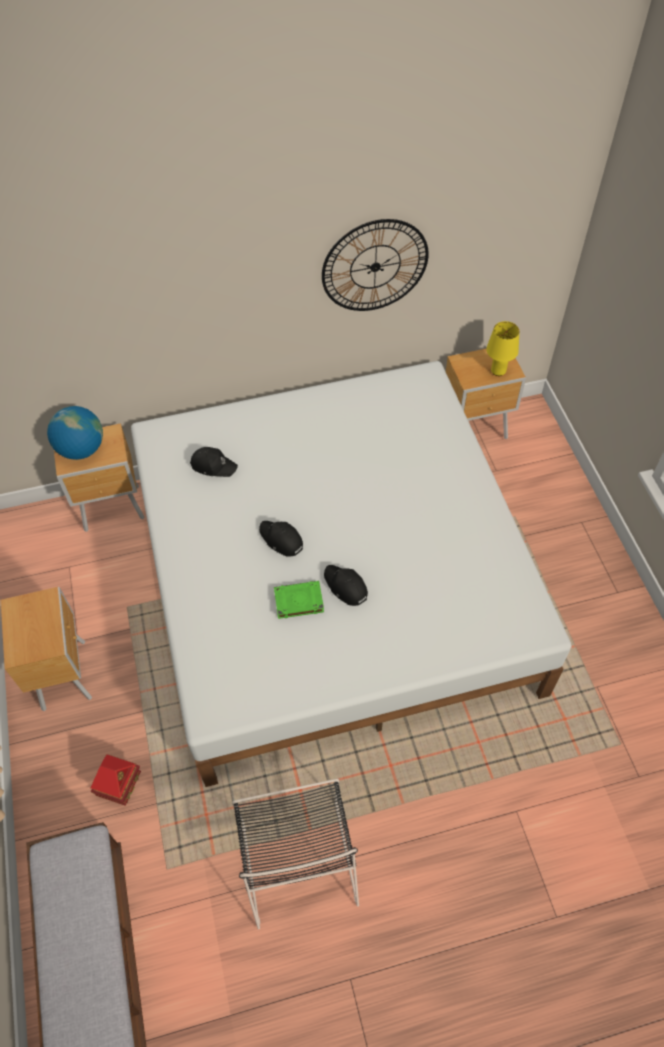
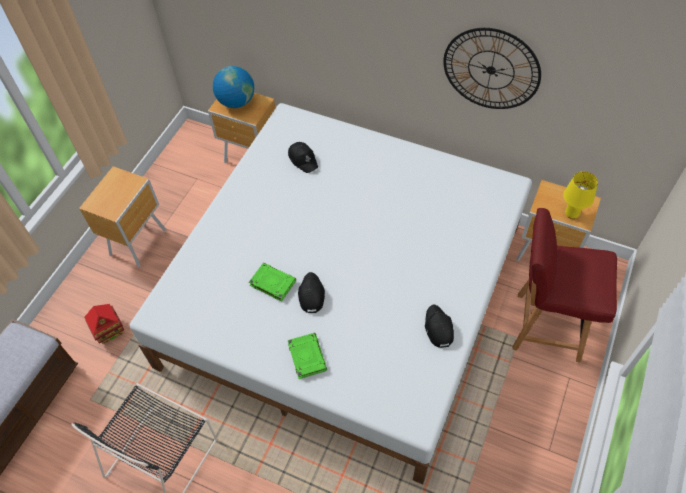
camera: 40 degrees right, 0 degrees up
(281, 540) = (299, 235): black cap -> black cap (438, 328)
(395, 644) = (306, 356): none -> green book
(527, 491) = (545, 326): none -> red chair

